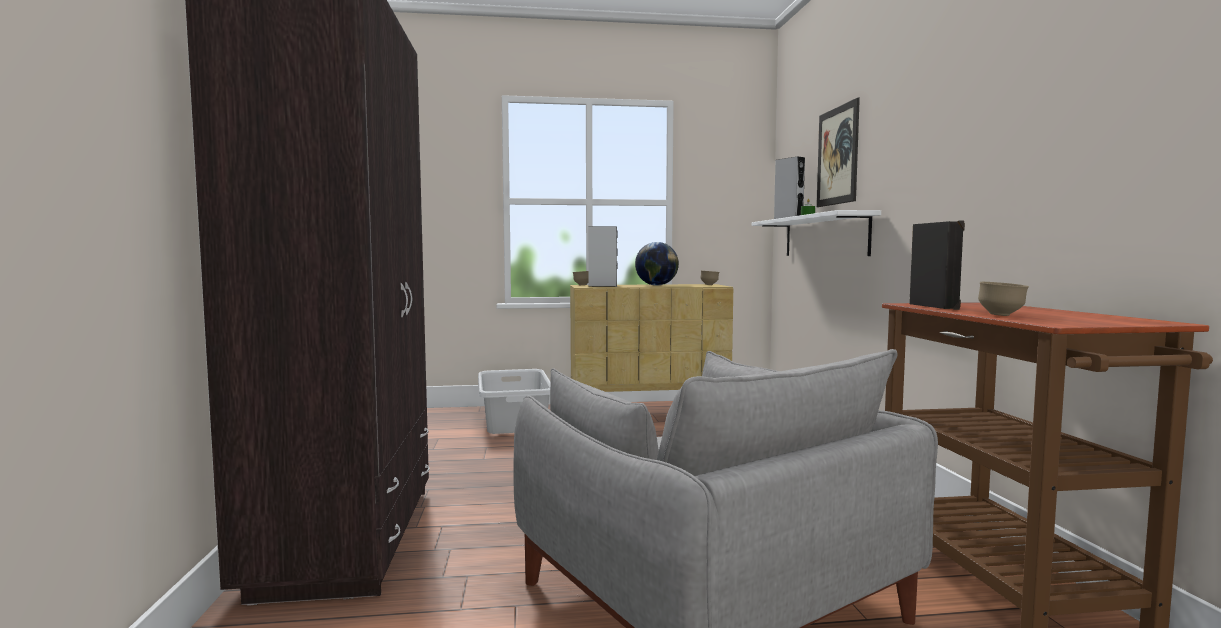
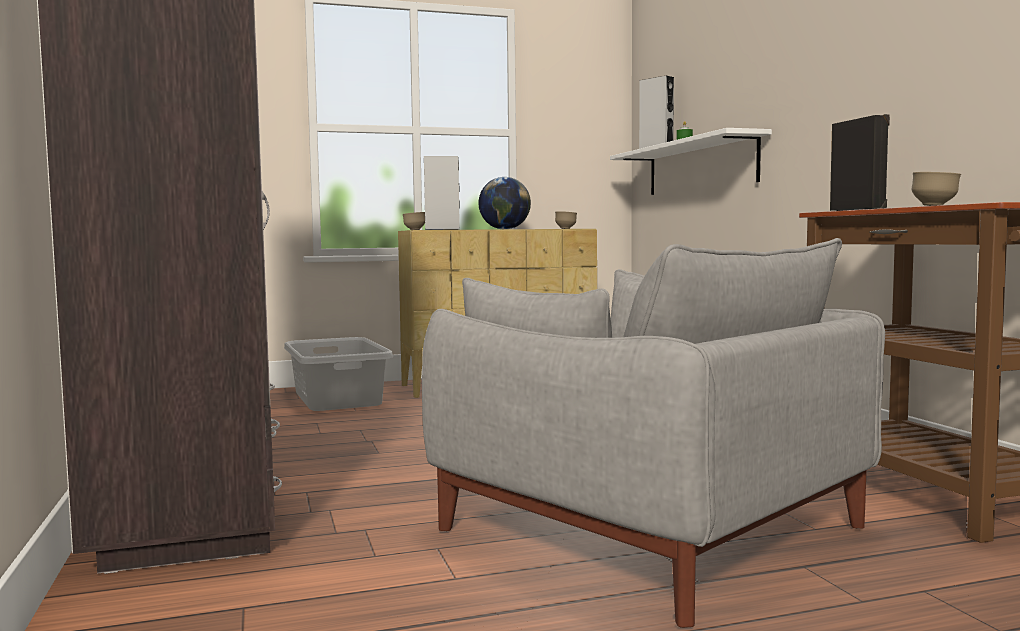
camera: 10 degrees left, 0 degrees up
(837, 156) = (715, 72): picture -> none

